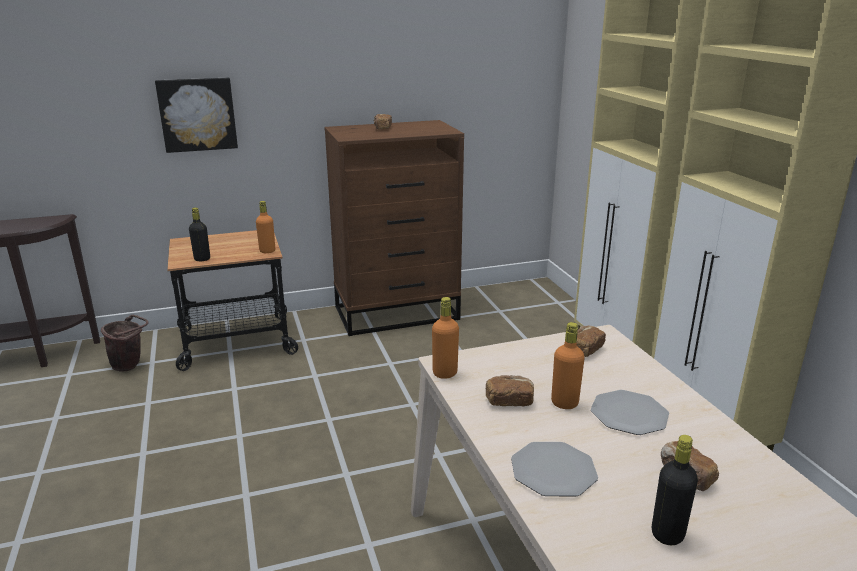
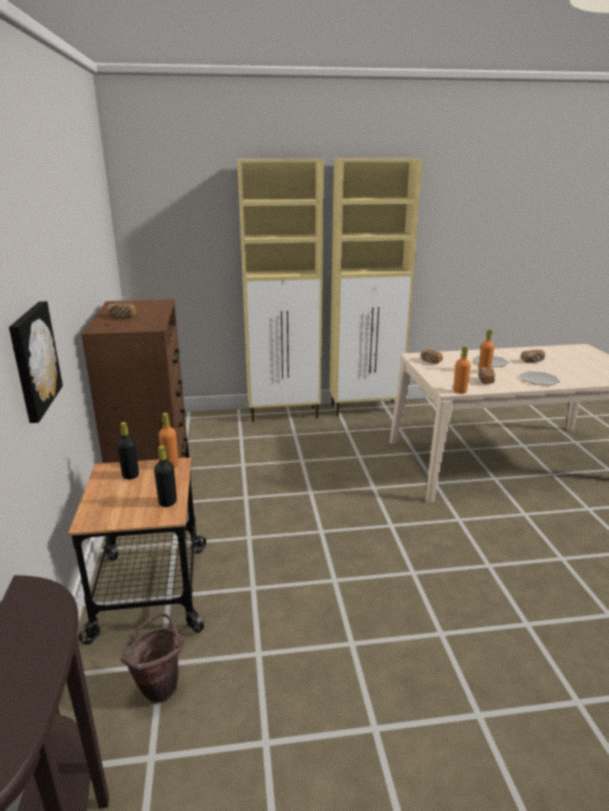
camera: 80 degrees left, 0 degrees up
(667, 534) = (569, 369): black bottle -> black bottle (130, 475)

